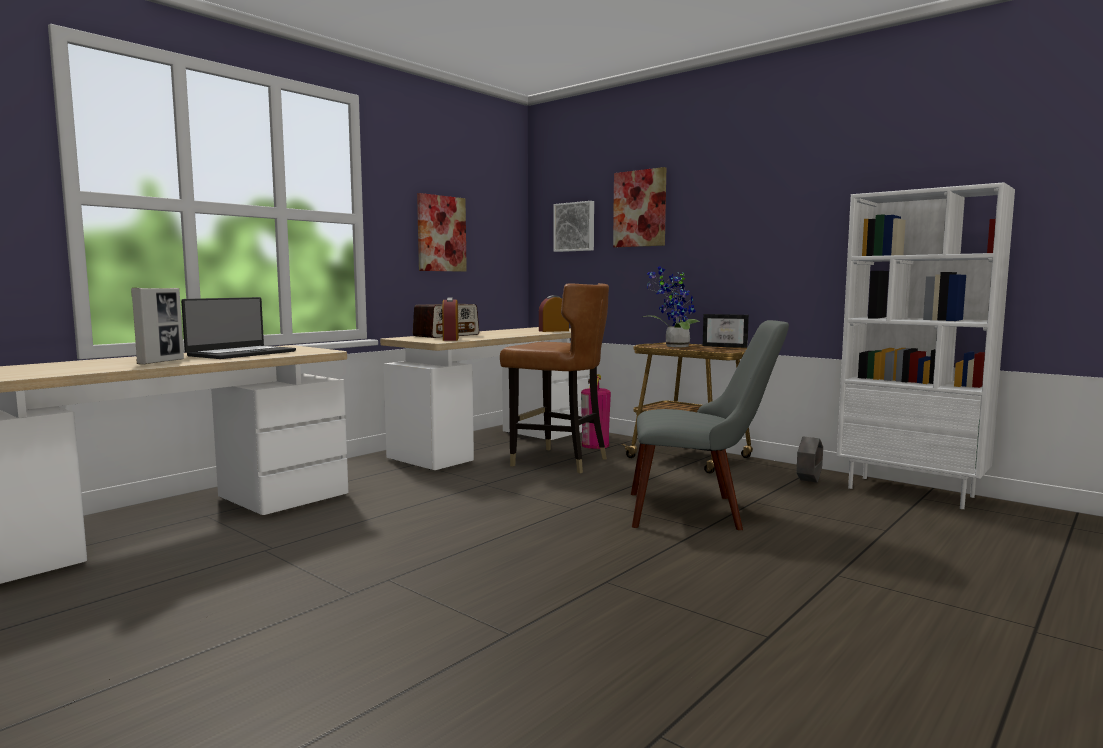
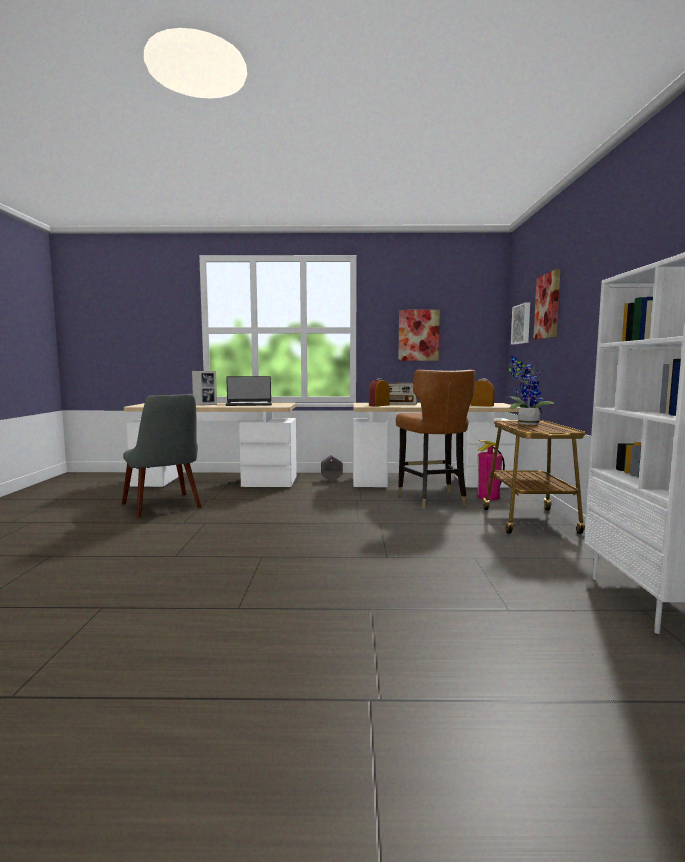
camera: 50 degrees right, 0 degrees up
(701, 511) = (419, 549): grey chair -> grey chair (165, 508)
(726, 346) = (563, 428): picture frame -> none
(808, 481) = (573, 562): grey planter -> grey planter (331, 480)

